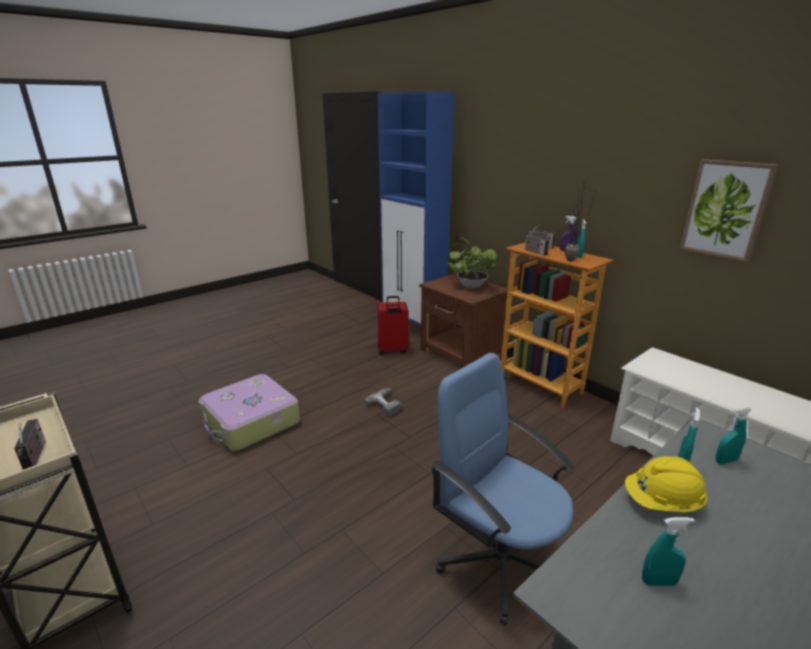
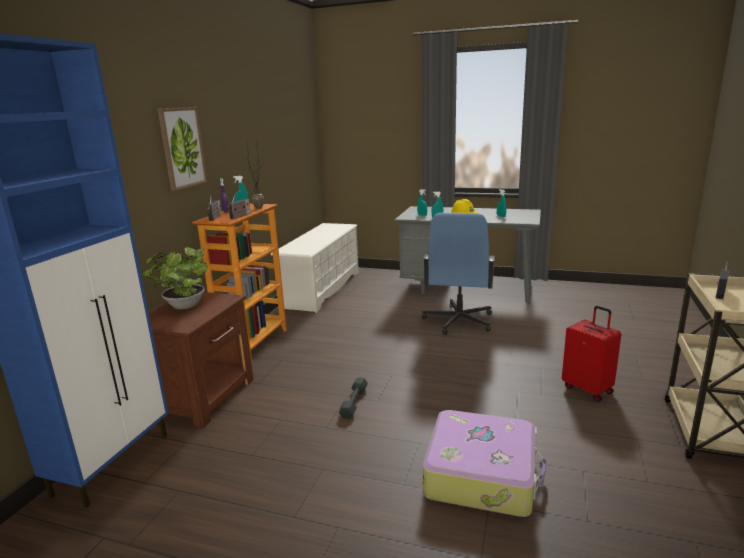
camera: 120 degrees left, 5 degrees down
(387, 404) = (354, 402): power drill -> grey dumbbell
(392, 350) = (219, 449): red suitcase -> red suitcase (588, 389)
(725, 209) = (267, 144): picture -> picture (182, 147)

